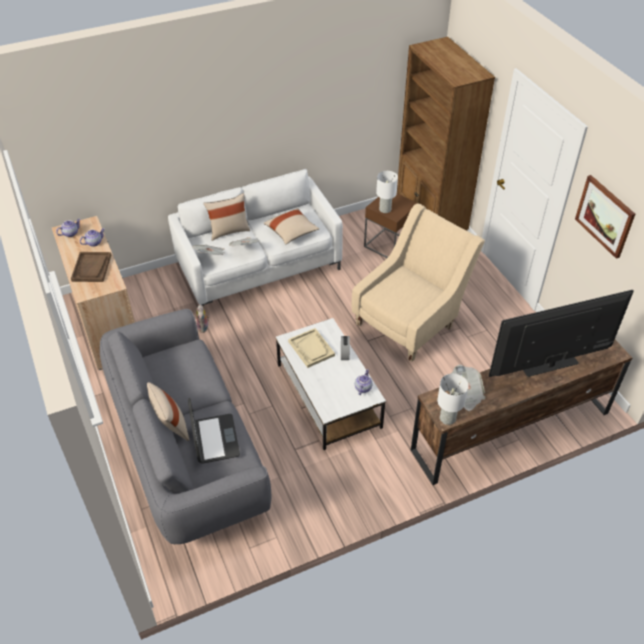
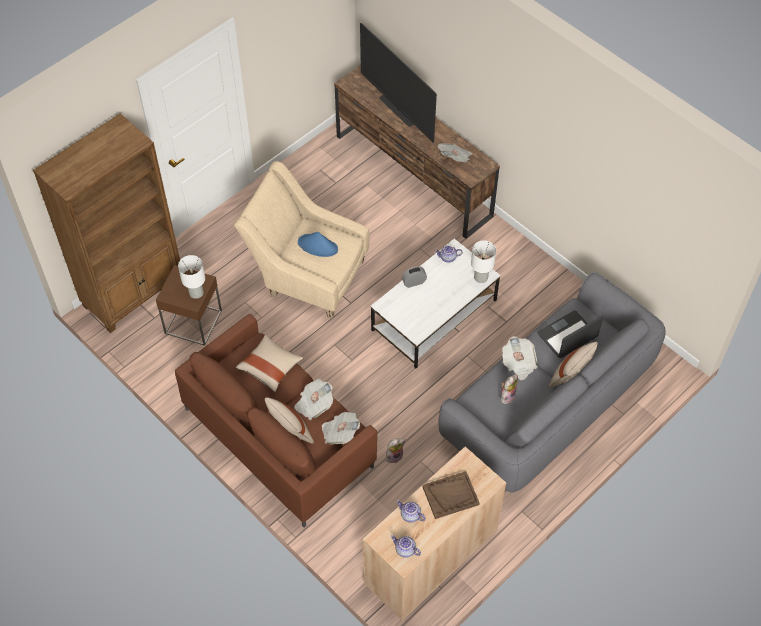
camera: 110 degrees left, 10 degrees up
(180, 370) = (507, 395): none -> plush toy
(207, 390) = (519, 363): none -> newspaper
(258, 268) = (279, 438): white sofa -> brown sofa
(311, 348) = (419, 310): beige tray -> none
(408, 292) = (318, 246): none -> blue hat
(447, 419) = (486, 164): white table lamp -> white table lamp (481, 277)
(605, 216) = (280, 39): picture -> none

